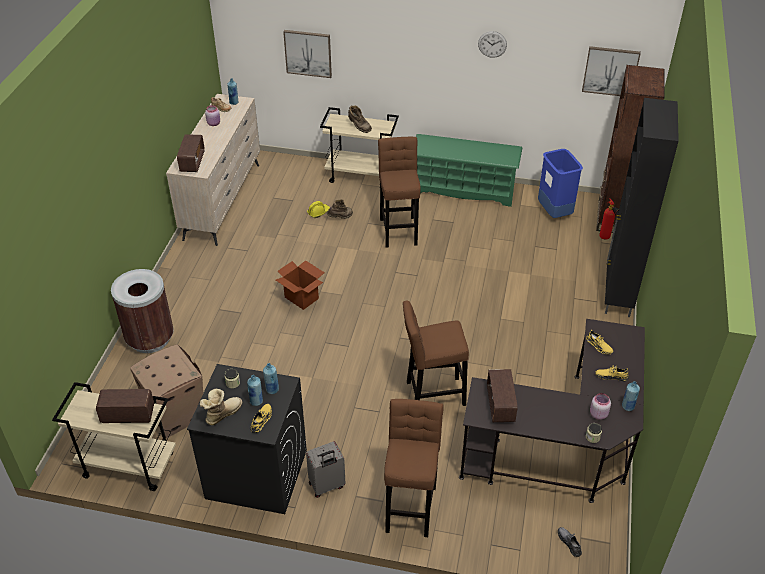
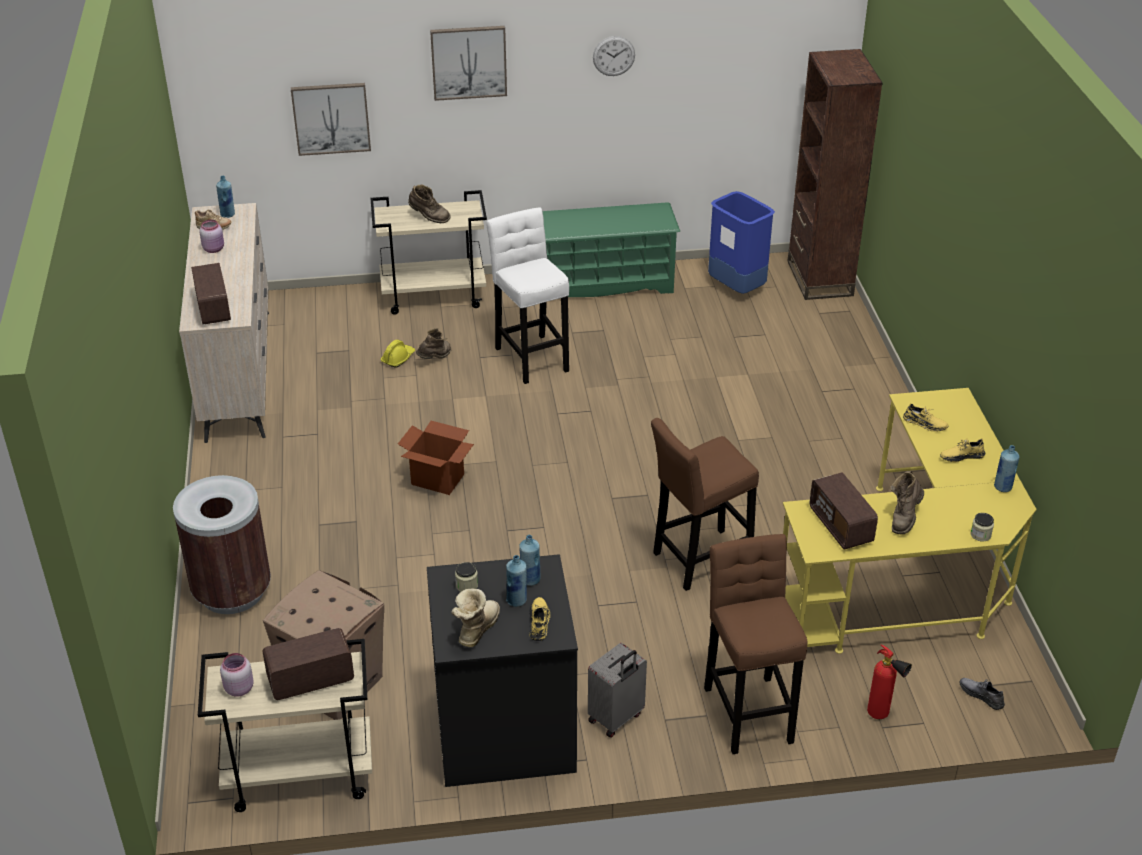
camera: 20 degrees left, 5 degrees down
(399, 229) = (531, 356): brown stool -> white stool
(546, 411) = (904, 518): none -> brown boot
(564, 446) = (909, 578): black desk -> yellow desk
(597, 414) = (970, 505): pink jar -> pink jar (238, 688)
(606, 238) = (823, 307): fire extinguisher -> fire extinguisher (882, 716)
(610, 71) = (784, 66): picture -> picture (469, 62)
(617, 296) = (877, 375): black cabinet -> none

